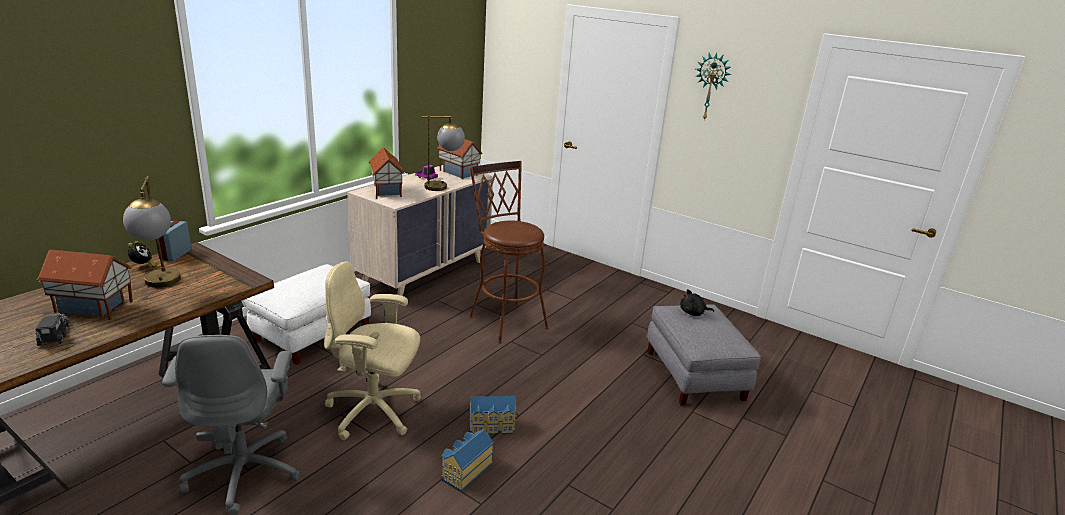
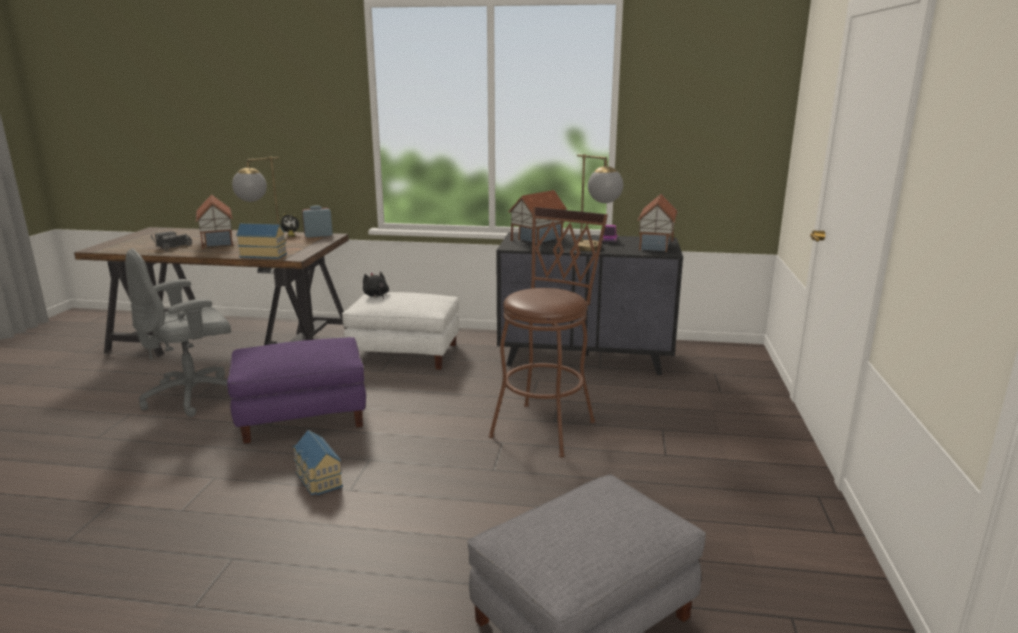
camera: 65 degrees right, 5 degrees down
(374, 412) = (303, 415): beige office chair -> purple ottoman
(424, 272) = (585, 357): beige dresser -> black dresser
(465, 470) = (232, 486): toy house -> toy house (264, 255)
(693, 313) = (609, 505): black plush toy -> black plush toy (376, 296)
(711, 86) = (950, 113): wall clock -> none

